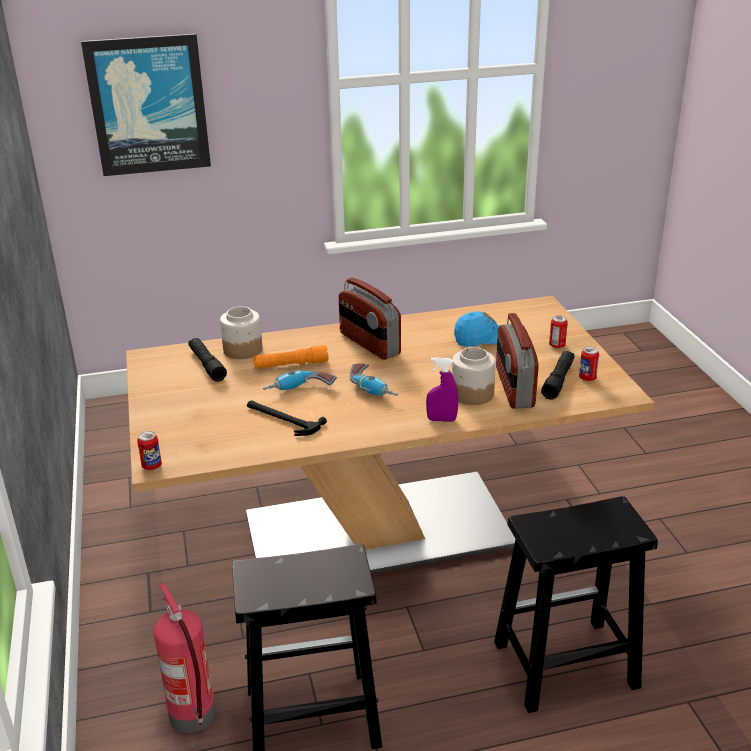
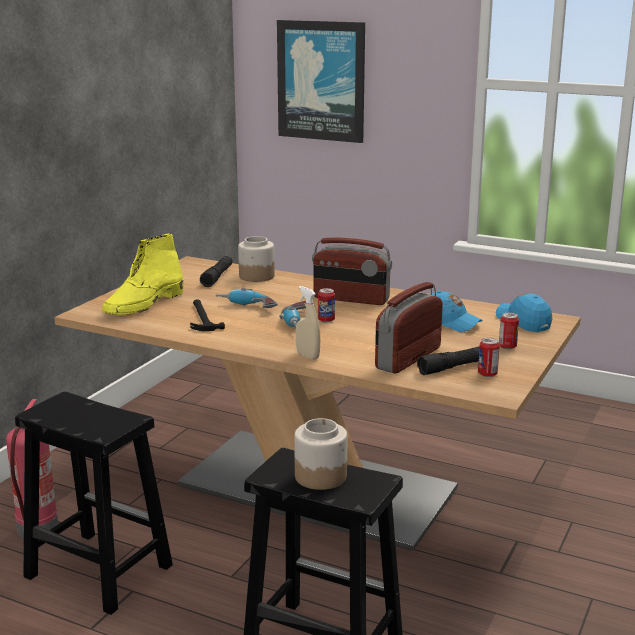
camera: 40 degrees right, 10 degrees down
(152, 466) = (81, 312): can -> can (326, 320)
(198, 428) = (144, 304): none -> yellow boot
(291, 364) = (270, 293): orange flashlight -> none
(369, 344) = (351, 299): radio -> radio turned 75 degrees counterclockwise
(441, 420) = (307, 355): purple spray bottle -> beige spray bottle
(472, 393) = (365, 350): jar -> jar (320, 476)
(527, 315) = (523, 321): none -> blue cap

